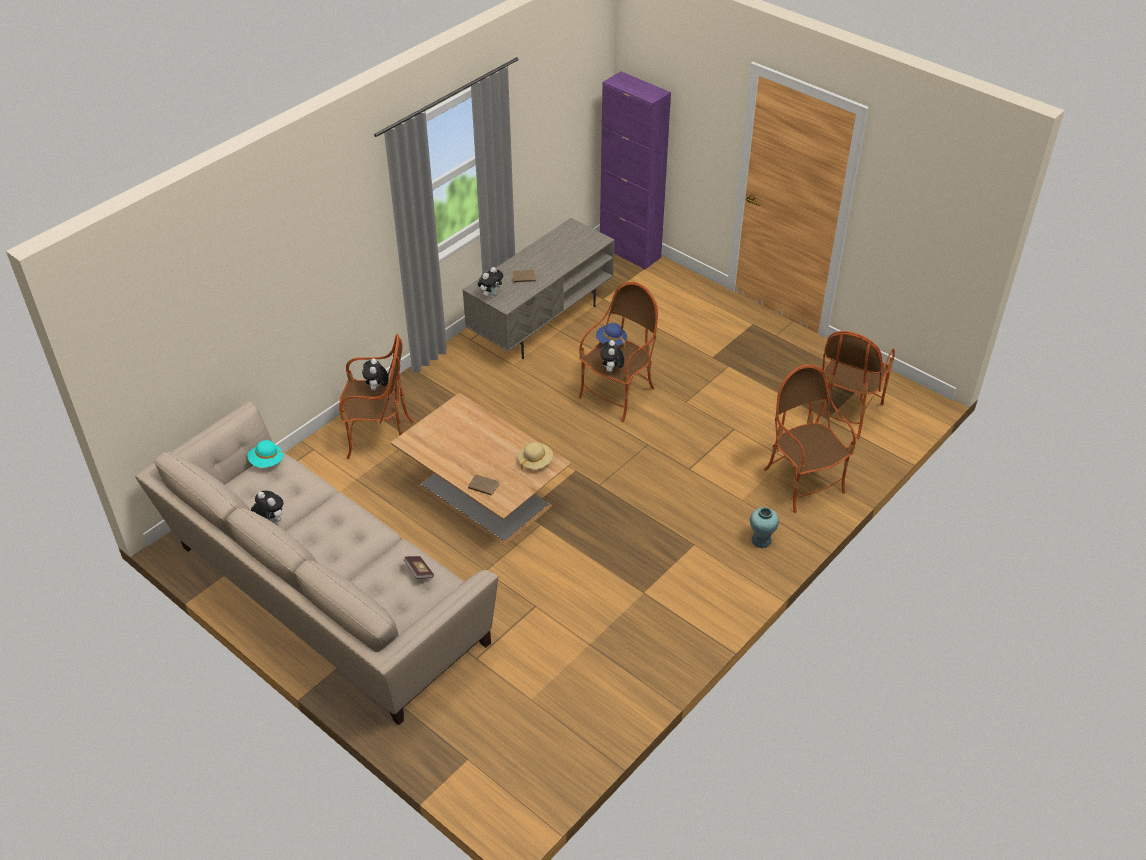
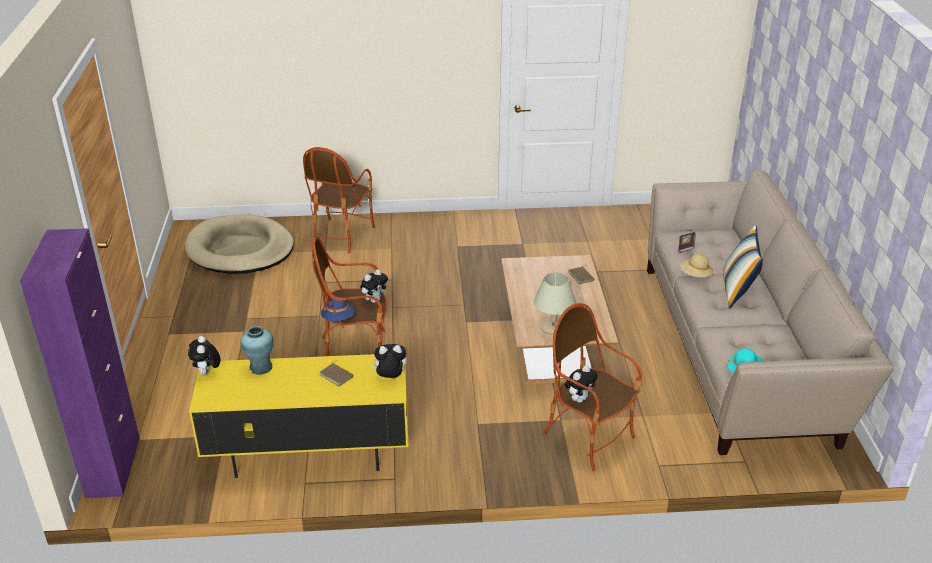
camera: 135 degrees left, 10 degrees down
(270, 521) = (774, 327): plush toy -> plush toy (207, 373)
(329, 544) = (737, 291): none -> pillow
(451, 424) = (553, 327): none -> beige table lamp
(535, 462) = (525, 270): beige hat -> beige hat (695, 275)
(541, 321) = (308, 452): grey tv stand -> yellow tv stand
(761, 540) = (416, 227): turquoise vase -> turquoise vase (261, 367)
(846, 412) = (240, 249): armchair -> beige dog bed

